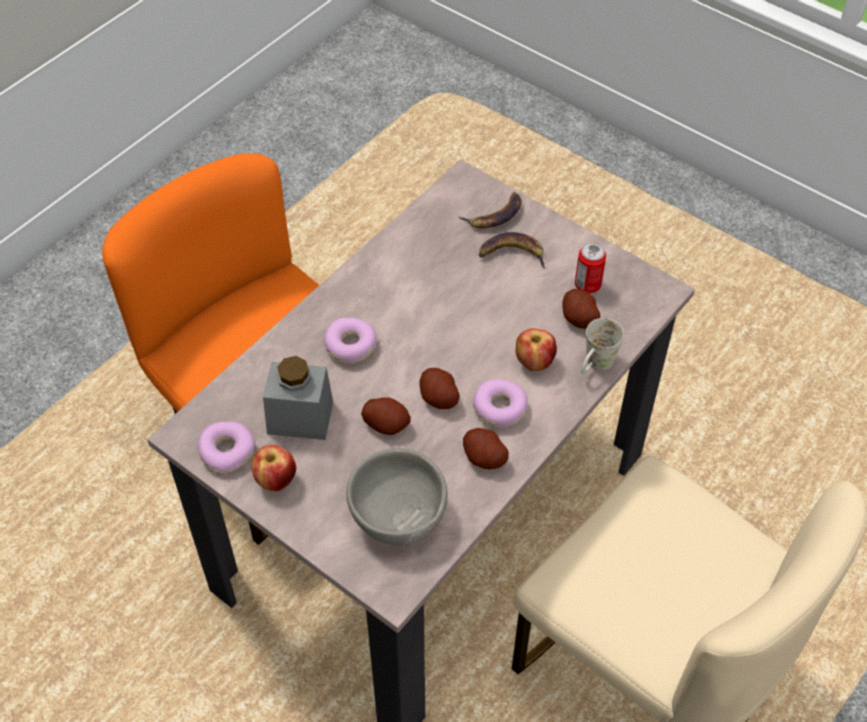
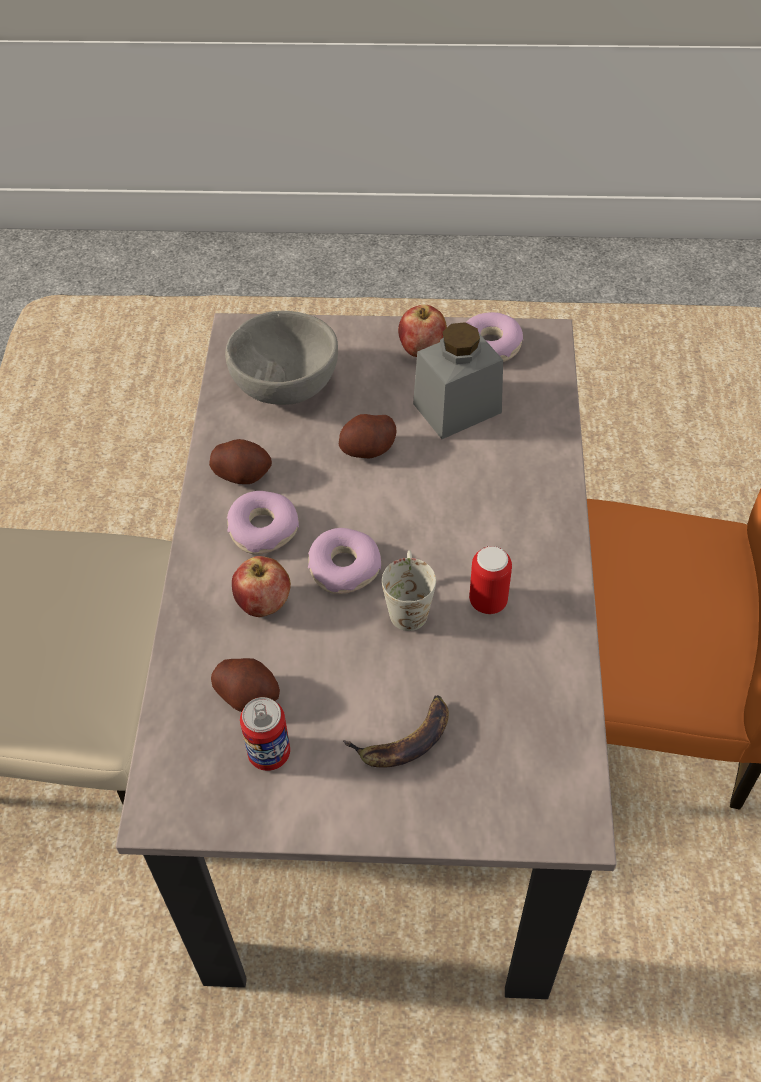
camera: 145 degrees right, 0 degrees up
(350, 346) = (481, 500): donut -> donut (344, 567)
(406, 290) = (488, 601): none -> can
(438, 397) = (338, 503): potato -> none
(495, 215) = (477, 788): banana -> none
(595, 366) = (187, 642): white mug -> white mug (408, 604)

